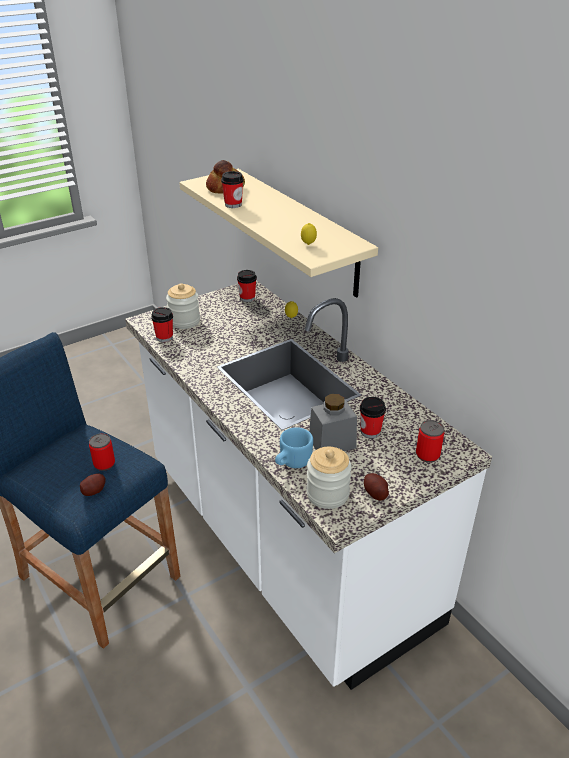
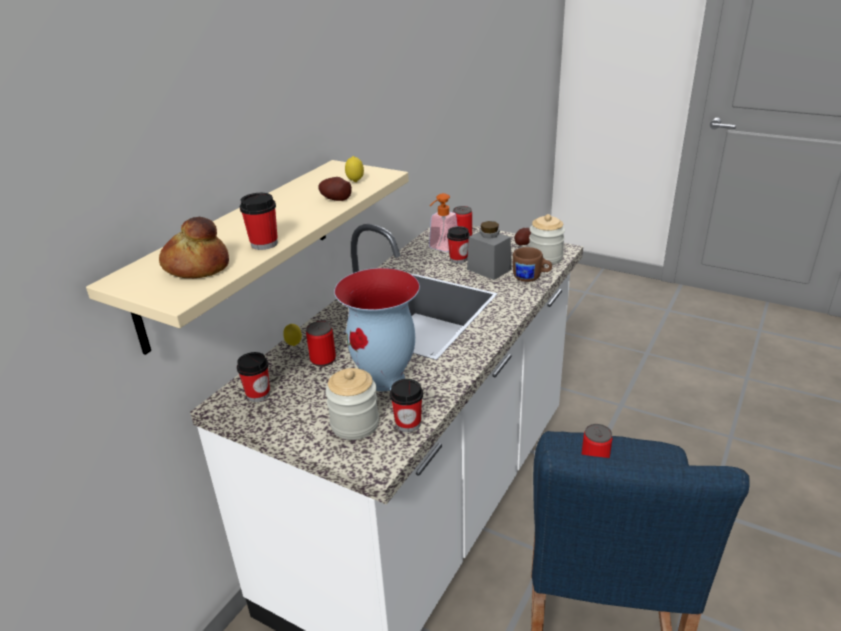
camera: 115 degrees left, 5 degrees down
(94, 490) = (632, 449): potato -> potato (335, 199)
(216, 341) = (385, 379): none -> vase
(262, 324) = (323, 360): none -> can
(291, 463) = (531, 278): blue mug -> brown mug
(404, 429) = (441, 248): none -> soap dispenser

